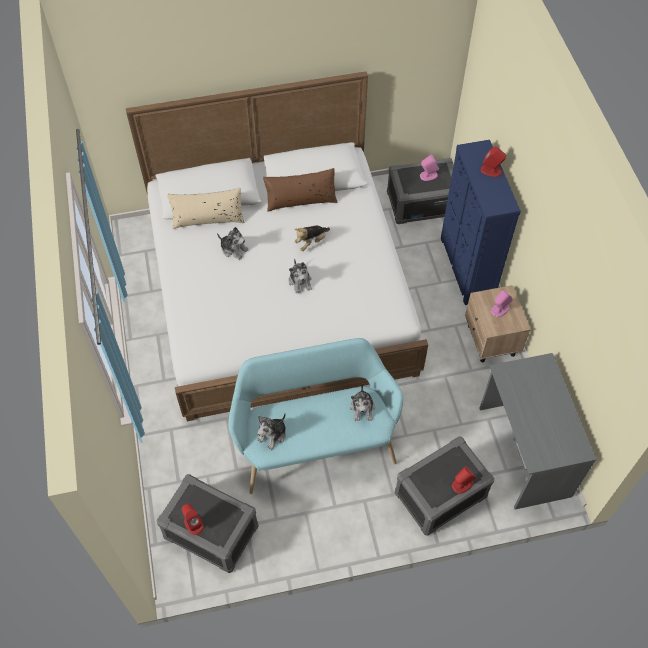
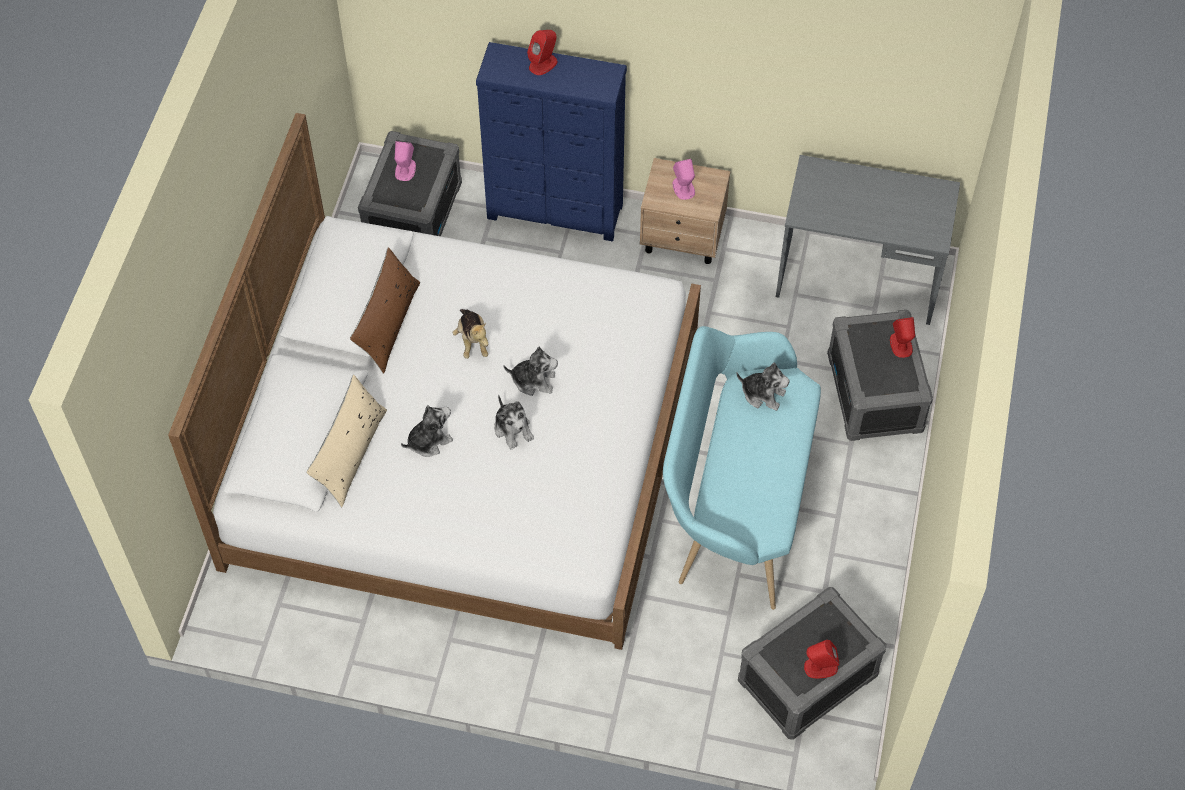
camera: 65 degrees left, 0 degrees up
(273, 435) = (753, 511): plush toy -> plush toy (513, 429)

